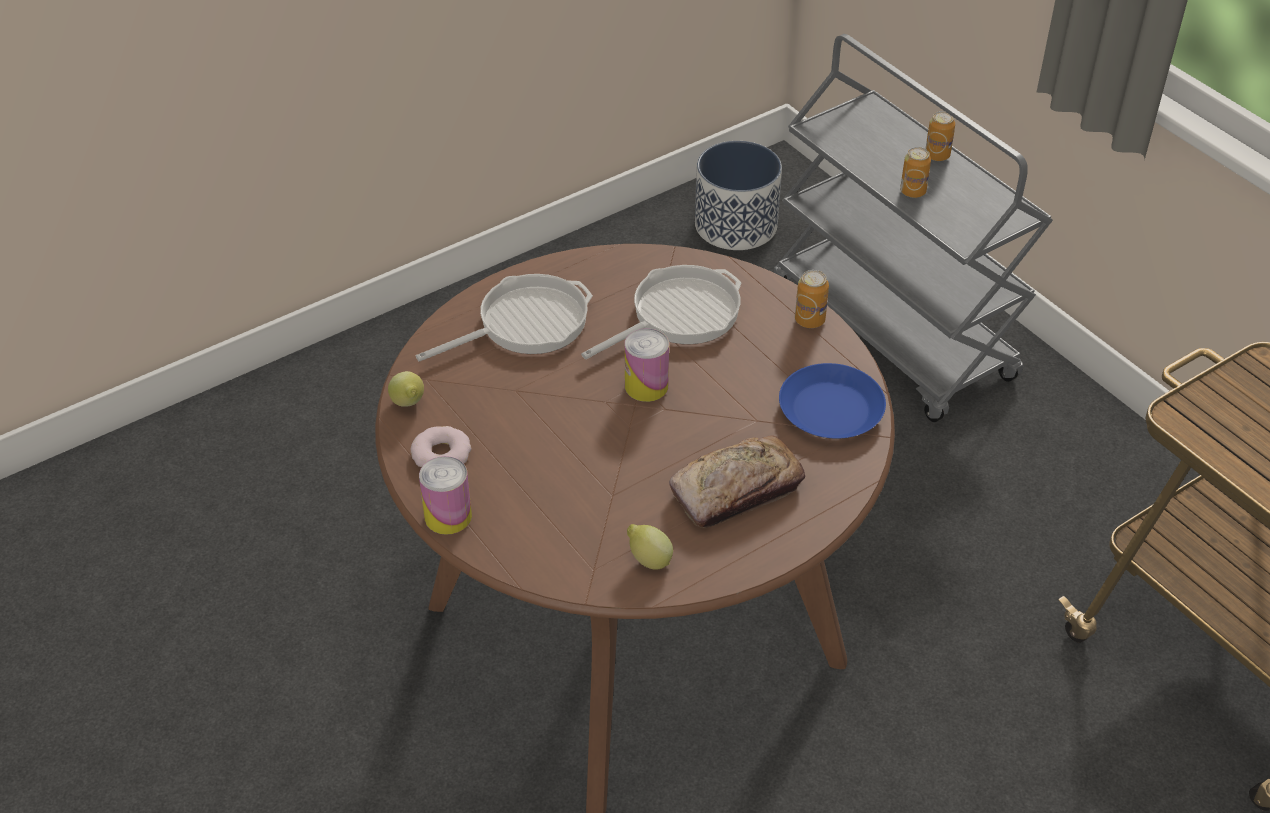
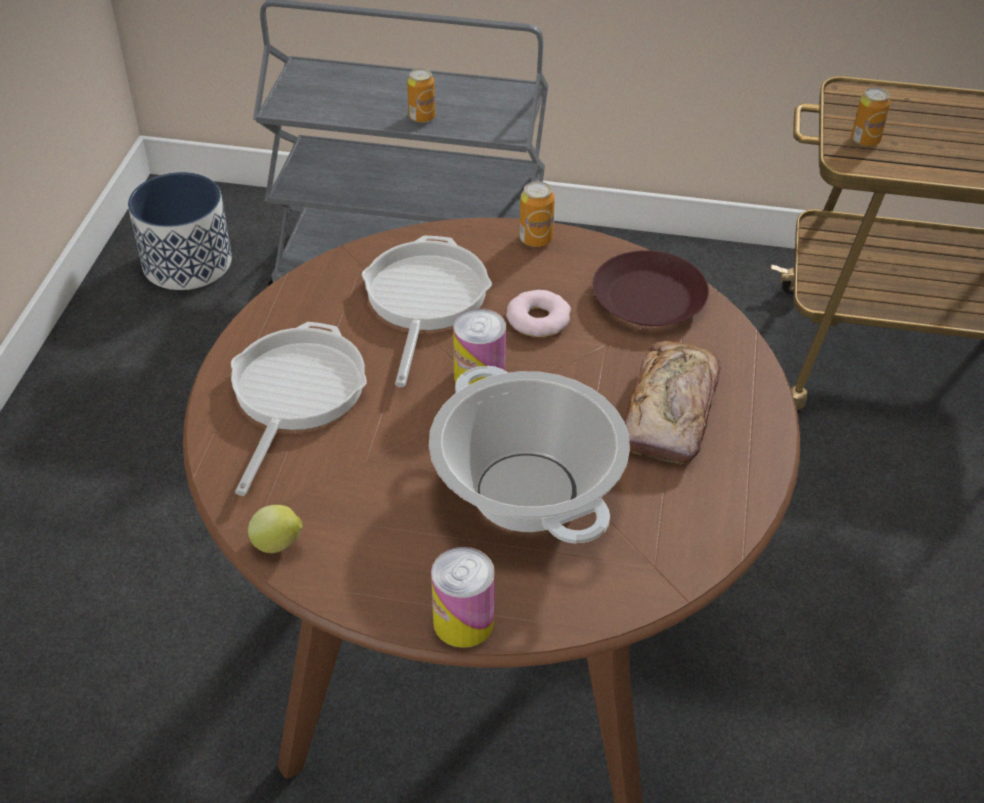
camera: 45 degrees left, 0 degrees up
(441, 454) = (377, 569): donut -> donut (538, 319)
(580, 473) = (528, 491): none -> cooking pot
(648, 560) = (686, 522): lemon -> none
(831, 409) = (649, 298): blue plate -> brown plate
(937, 155) = (406, 80): can -> can (865, 140)

